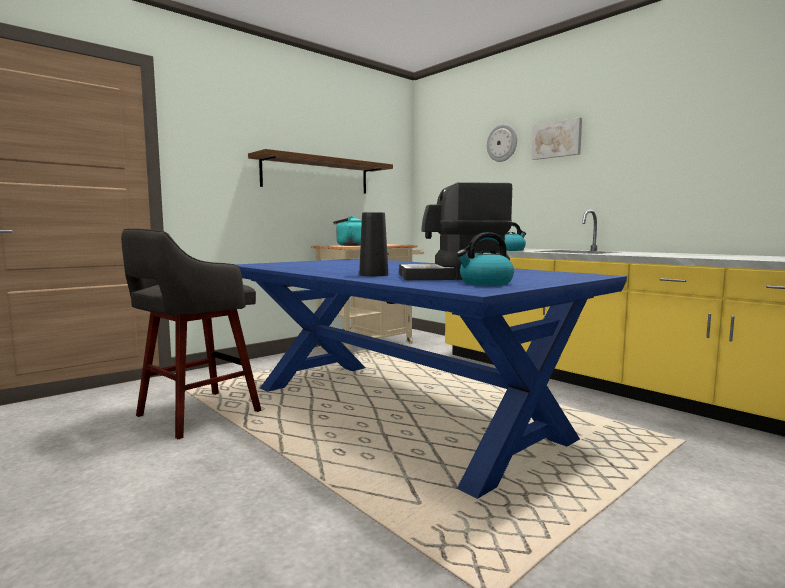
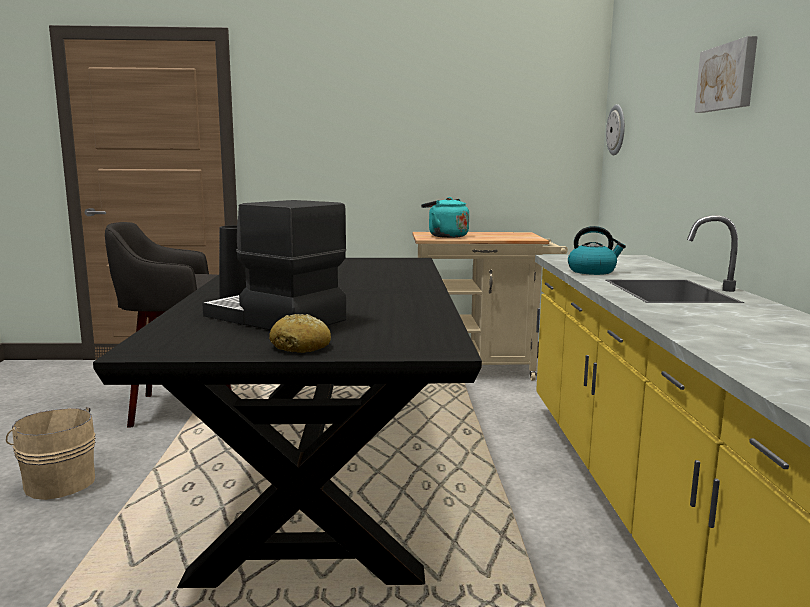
camera: 40 degrees right, 5 degrees up
(211, 491) = (59, 482): none -> beige bucket
(316, 175) = (427, 141): shelf -> none
(399, 411) = (326, 465): blue dining table -> black dining table
(485, 283) = (226, 338): kettle -> none
(502, 143) = (676, 81): wall clock -> wall clock (617, 130)
(540, 281) = (301, 347): none -> bread

